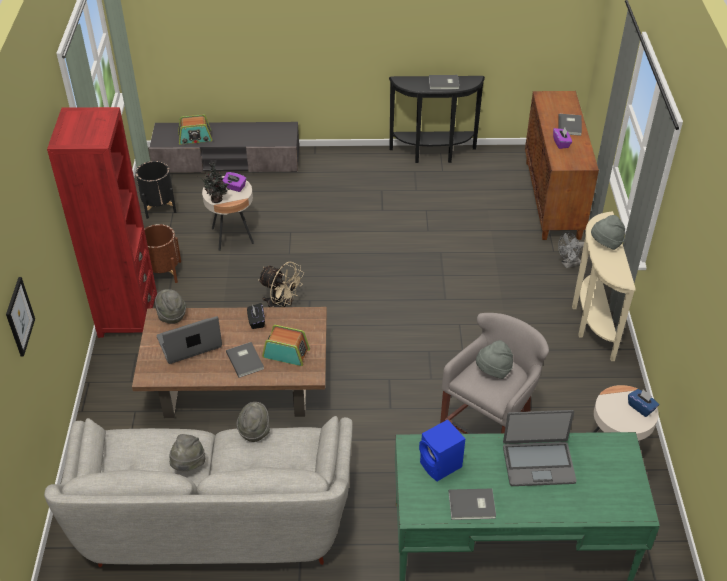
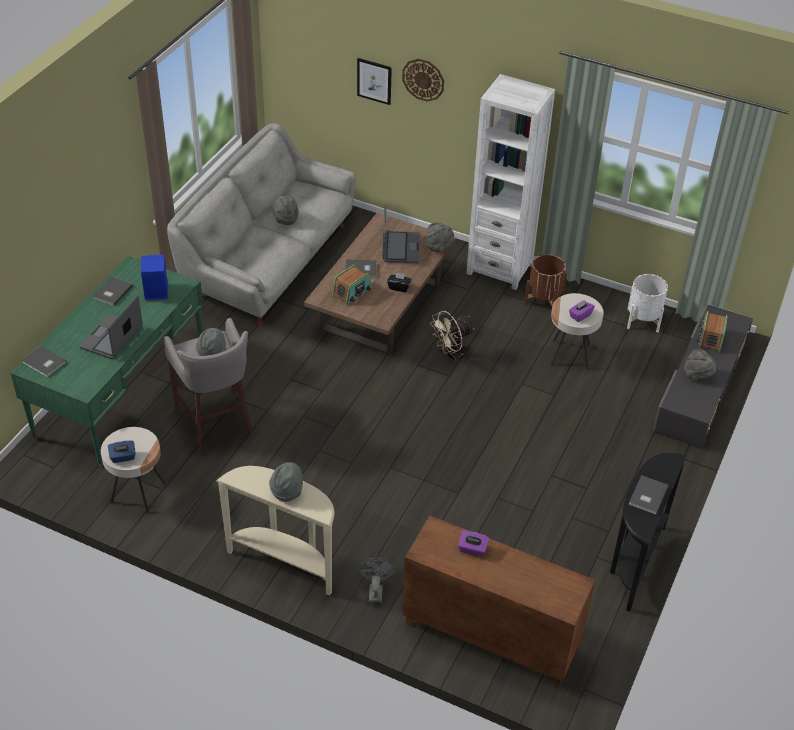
camera: 115 degrees right, 0 degrees up
(30, 248) = (423, 79): none -> wall clock
(128, 315) = (499, 268): red bookcase -> white bookcase
(158, 206) = (642, 320): black planter -> white planter
(218, 199) = (566, 300): potted plant -> none
(254, 430) = (287, 253): grey hat -> grey hat (697, 375)
(570, 125) = (502, 577): grey book -> grey book (44, 363)

